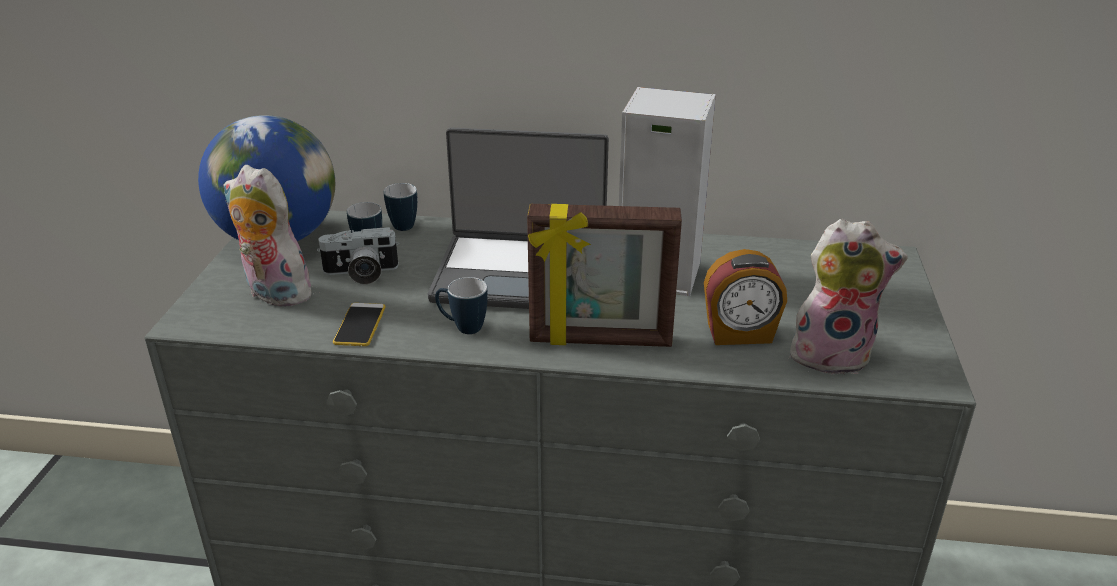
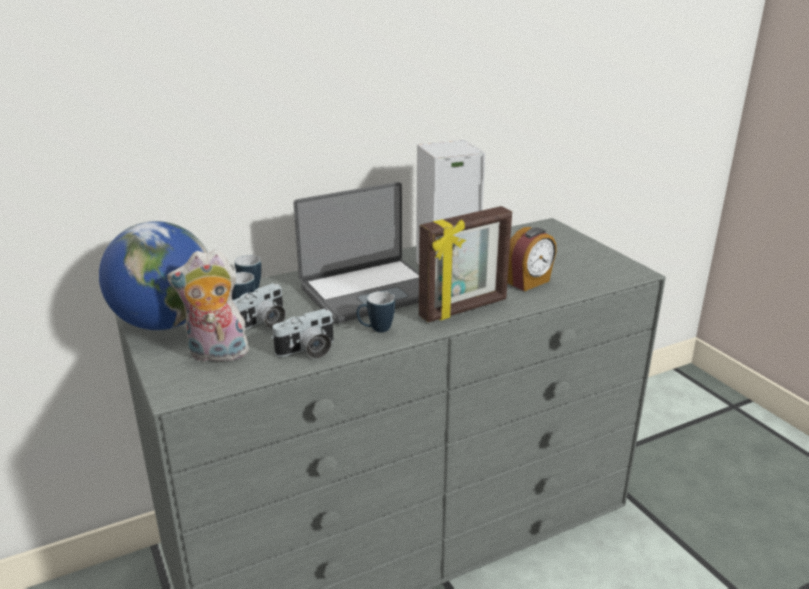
camera: 35 degrees left, 5 degrees down
(360, 325) = (308, 351): phone -> camera
(832, 354) = (582, 277): plush toy -> none

